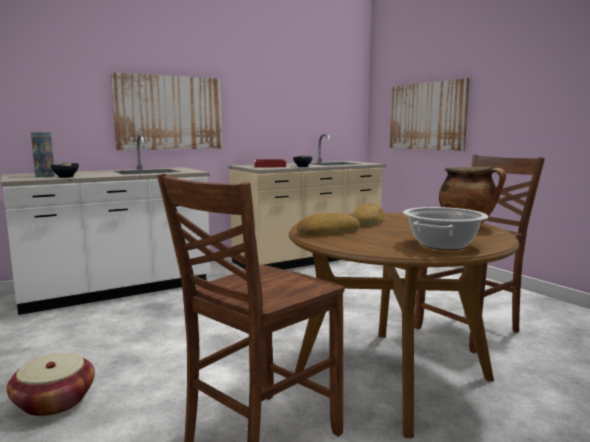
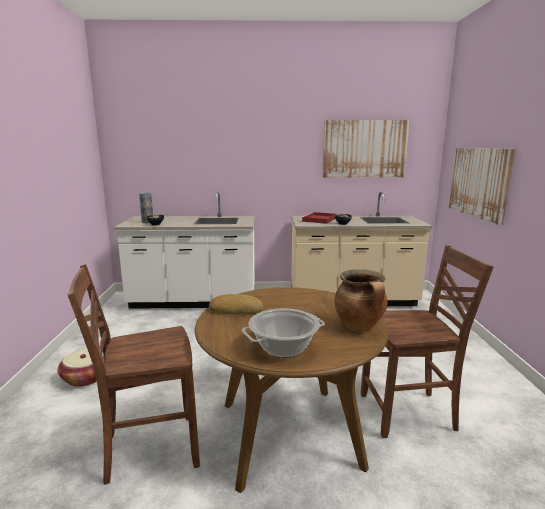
camera: 30 degrees right, 5 degrees up
(169, 113) = (245, 174): picture -> picture (364, 149)
(368, 221) = (293, 301): bread -> none

